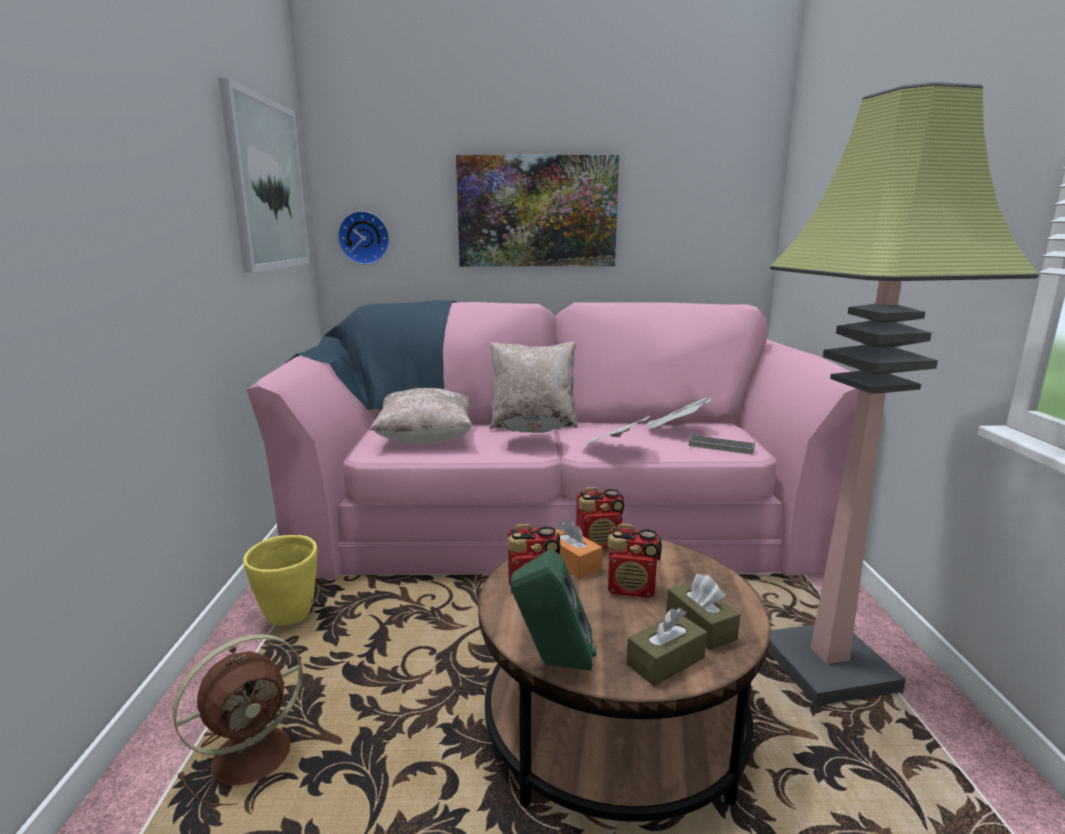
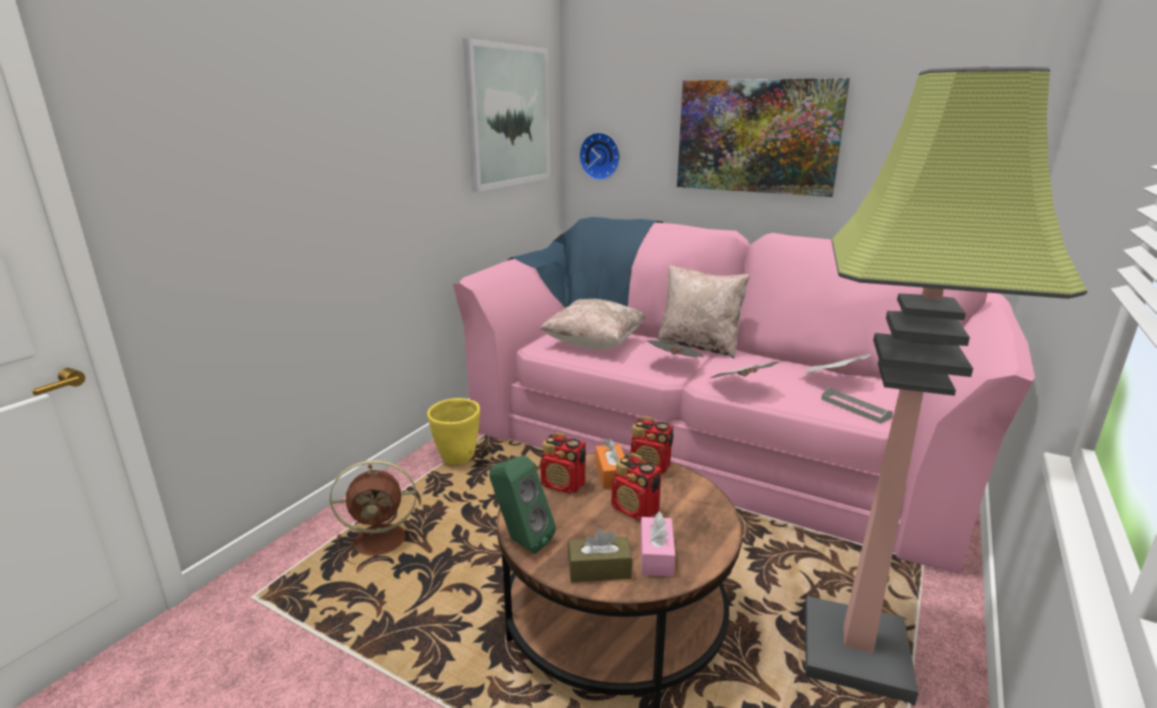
camera: 30 degrees right, 5 degrees up
(700, 626) = (656, 556): brown tissue box -> pink tissue box

